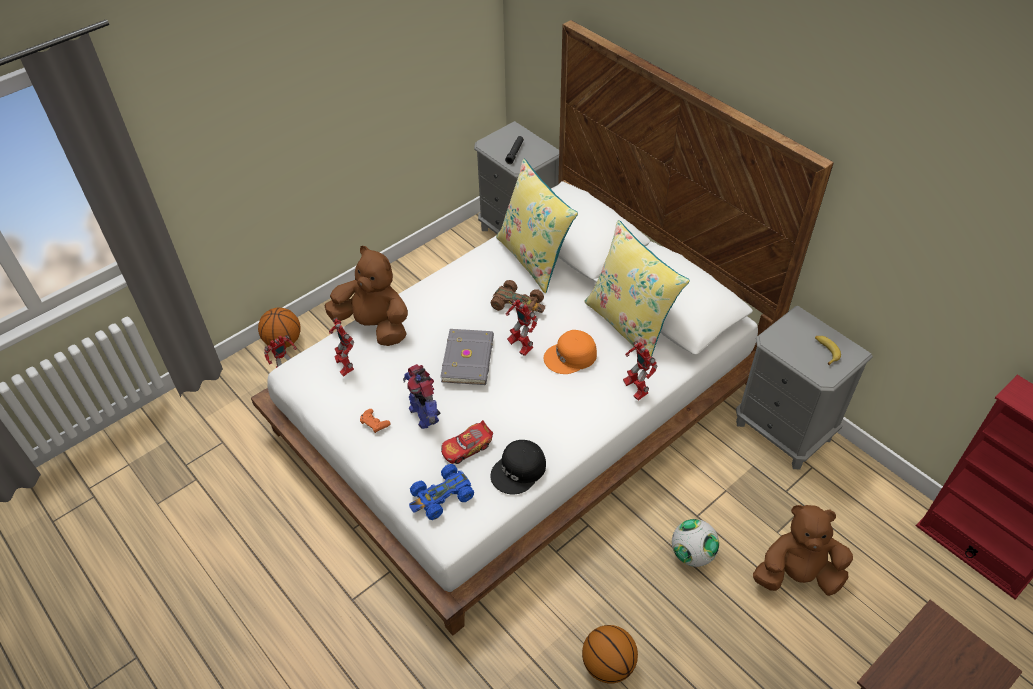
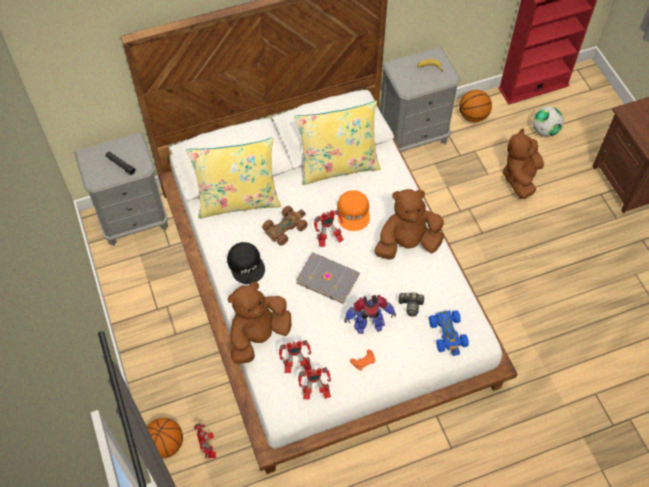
camera: 70 degrees left, 10 degrees up
(466, 447) = (411, 306): toy car -> camera
(519, 471) = (443, 279): black cap -> black cap (246, 264)
(554, 420) = (407, 244): none -> brown plush toy
(608, 665) = (548, 303): basketball -> basketball (473, 116)
(635, 388) = (399, 186): toy robot -> toy robot (315, 393)
(692, 554) = (487, 225): football -> football (545, 131)

